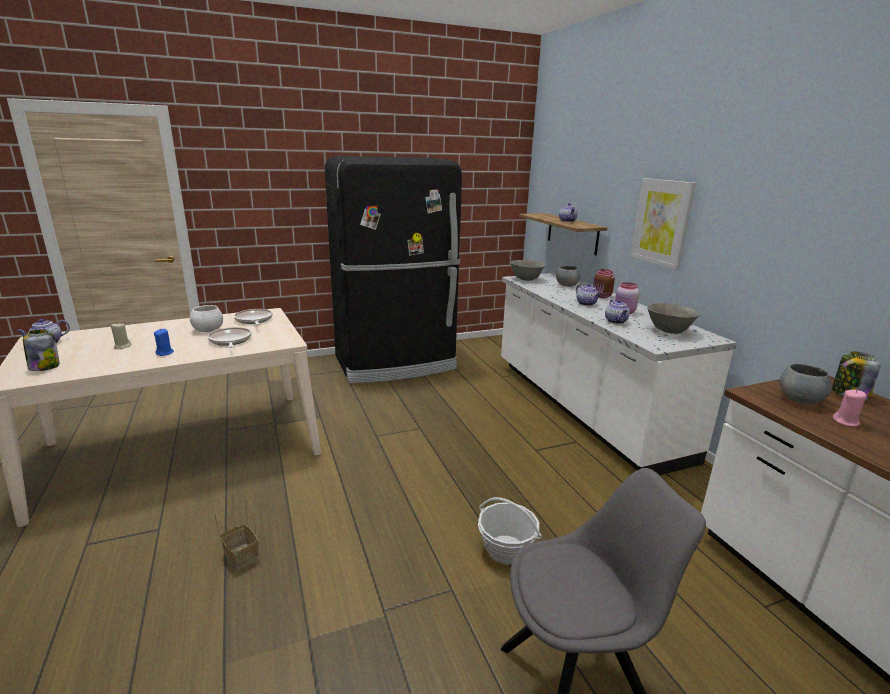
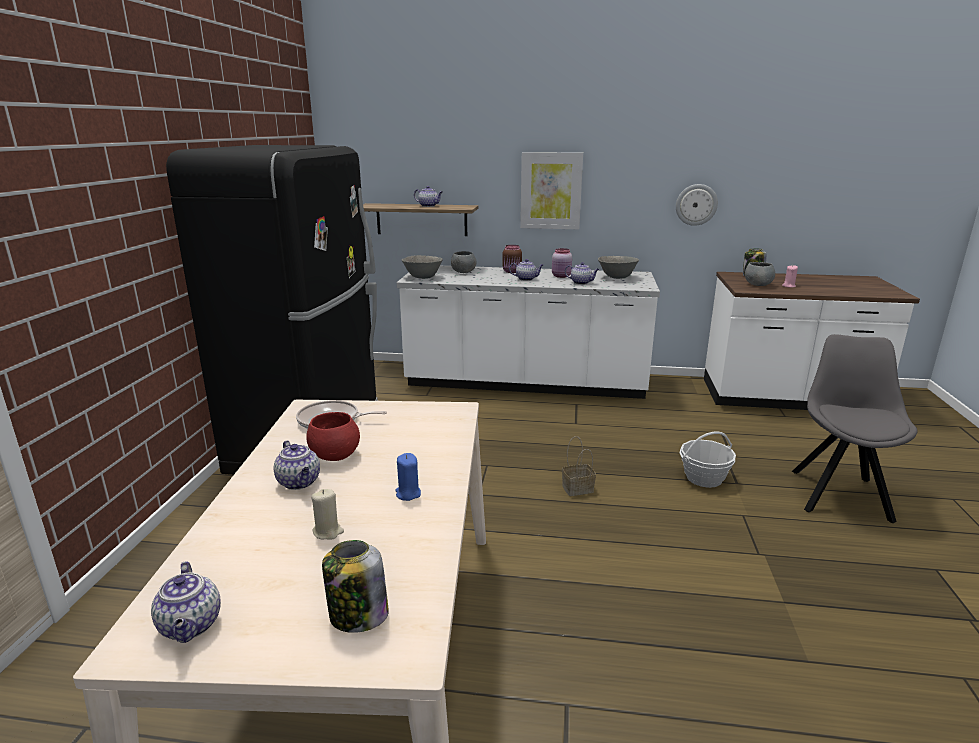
camera: 60 degrees left, 0 degrees up
(174, 330) = (299, 482): none -> teapot
(208, 330) = (335, 455): white bowl -> red bowl
(230, 341) = (407, 443): frying pan -> none
(240, 556) = (654, 632): basket -> basket (577, 489)
(812, 268) = (696, 204): none -> wall clock

